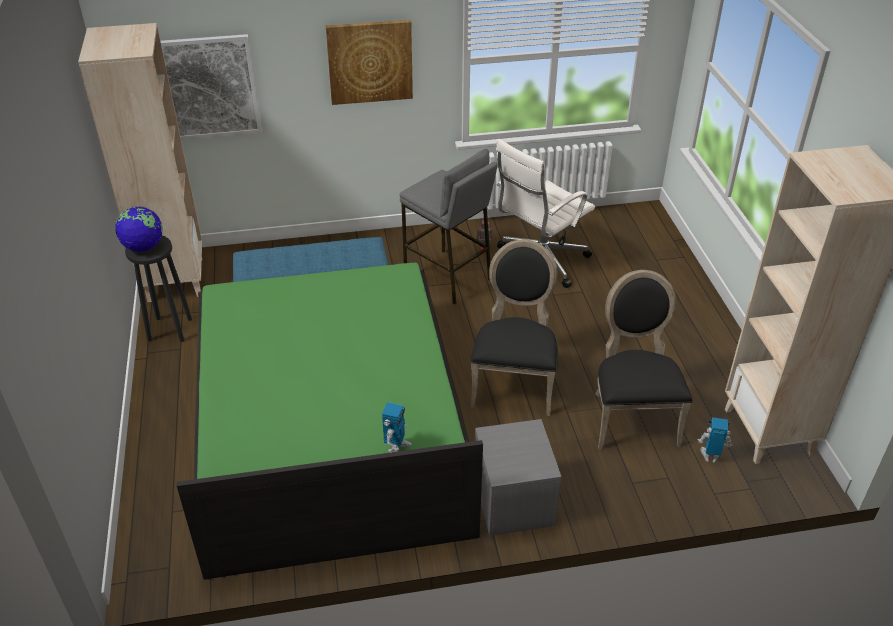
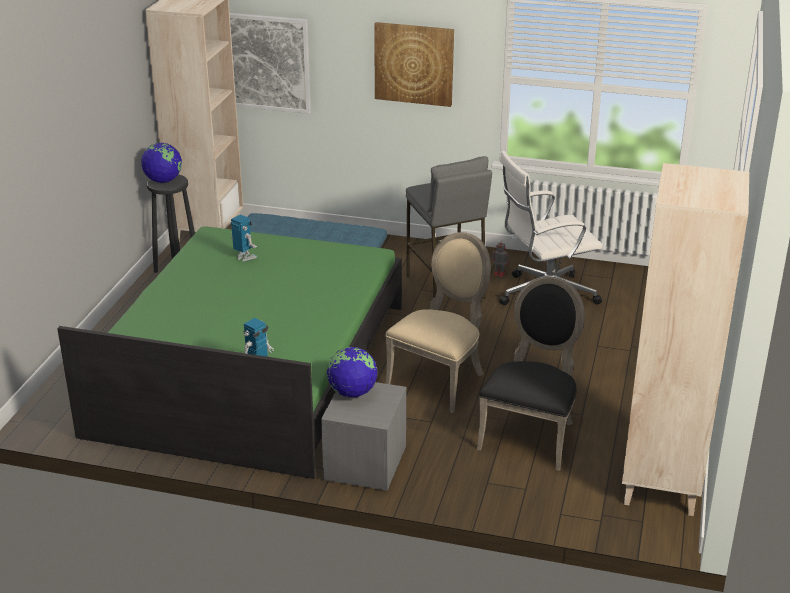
camera: 25 degrees right, 10 degrees down
(497, 444) = (352, 393): none -> globe
(514, 382) = (440, 380): black chair -> beige chair
(710, 456) = (583, 485): toy robot -> toy robot (244, 258)

